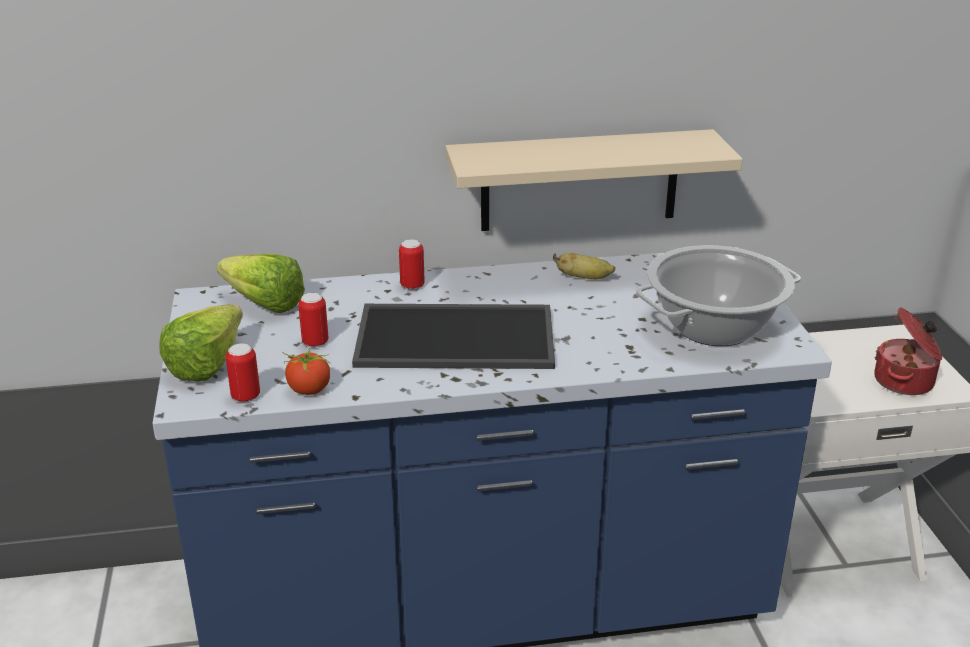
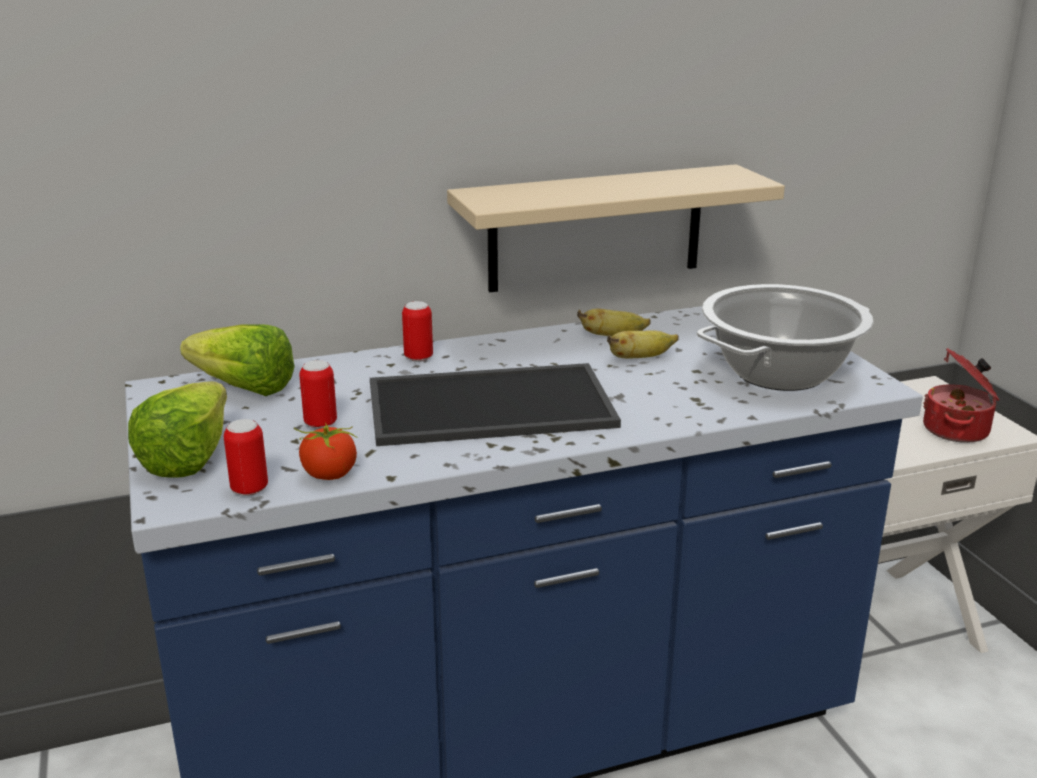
camera: 10 degrees left, 5 degrees down
(598, 302) = (640, 358): none -> banana

